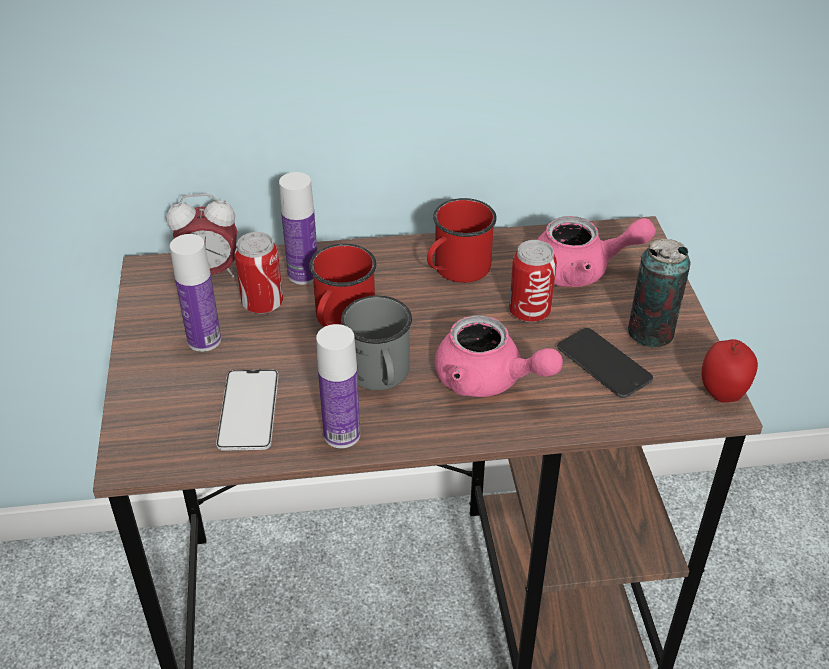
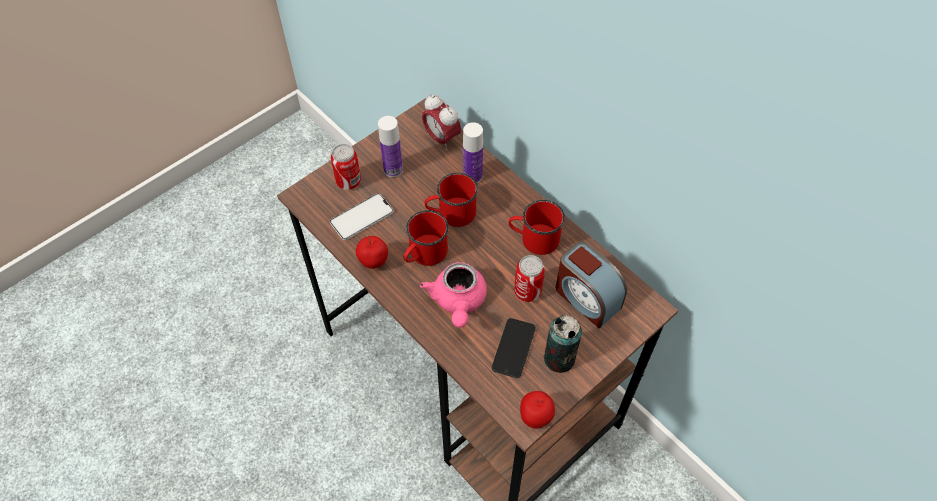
camera: 55 degrees right, 15 degrees up
(262, 304) = (437, 174): can -> can (348, 182)
(342, 434) = (374, 263): bottle -> apple
(380, 376) = (424, 254): grey mug -> red mug
(581, 271) = (586, 298): pink teapot -> alarm clock

